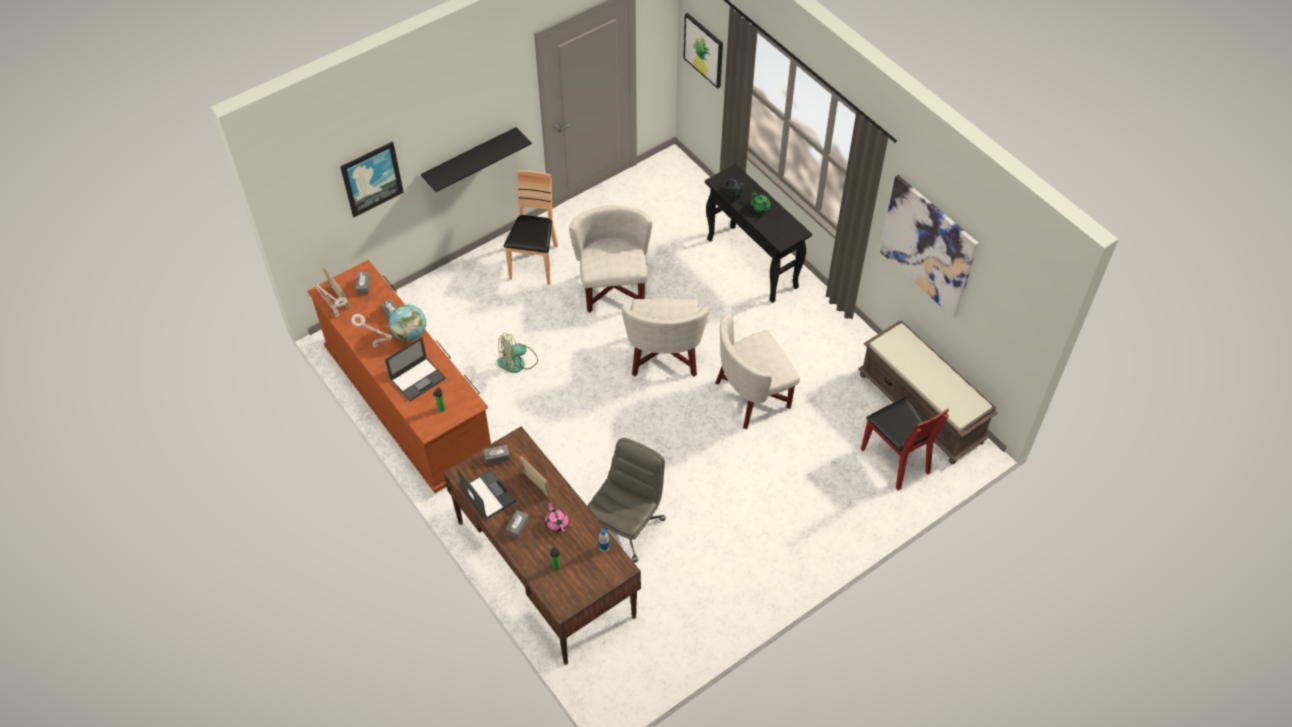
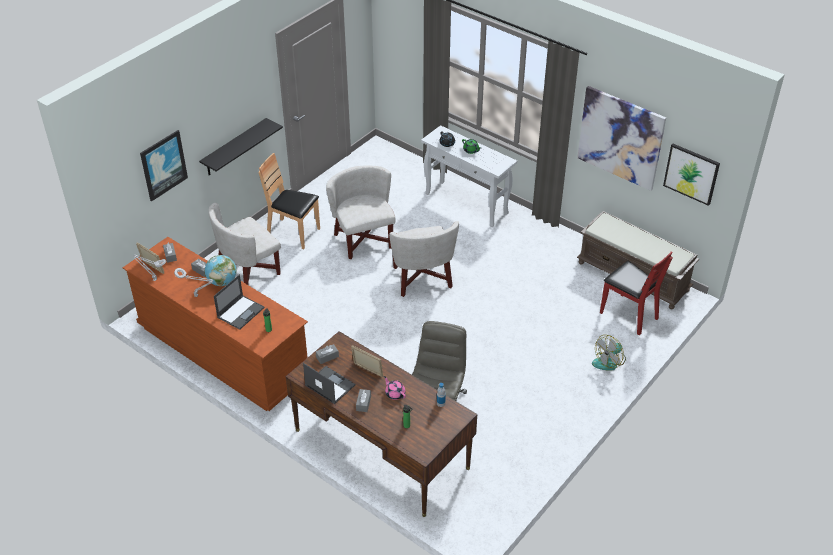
camera: 15 degrees left, 10 degrees down
(517, 362) = (304, 304): fan -> fan (609, 361)
(535, 263) = (293, 233): brown chair -> brown chair turned 60 degrees counterclockwise
(704, 50) = (399, 42): picture -> picture (691, 173)
(752, 396) = (501, 293): white armchair -> white armchair (248, 272)
(753, 264) = (467, 204): black console table -> white console table

